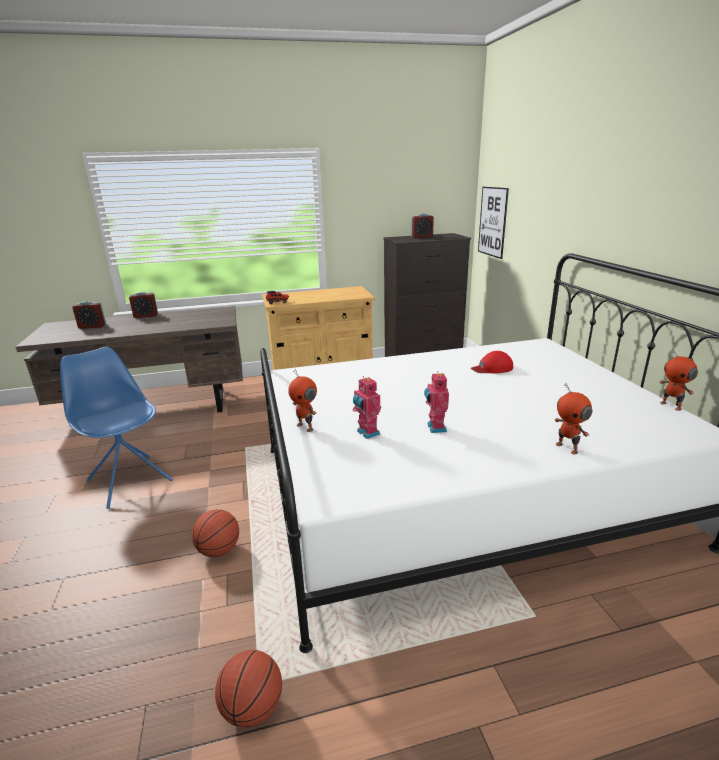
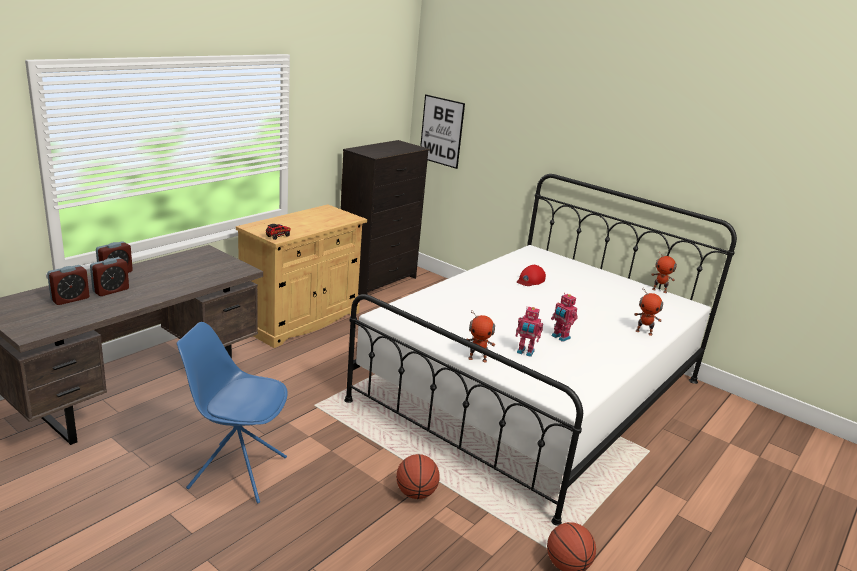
camera: 40 degrees left, 0 degrees up
(421, 237) = (382, 148): alarm clock -> alarm clock (111, 290)

